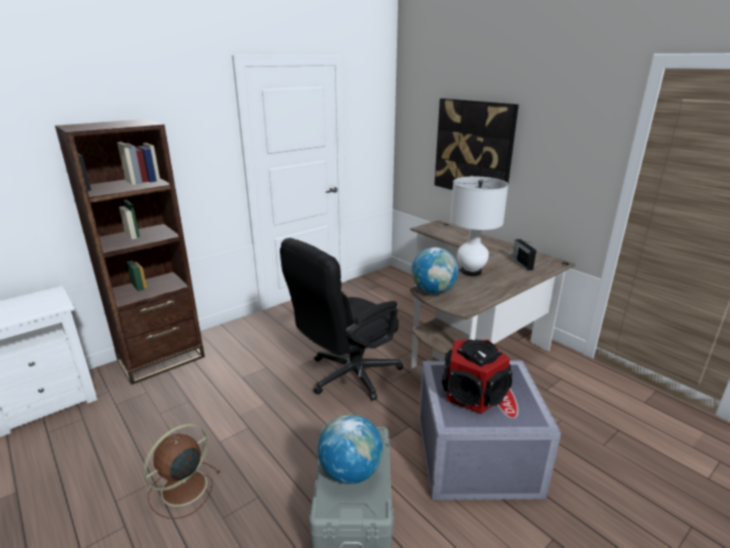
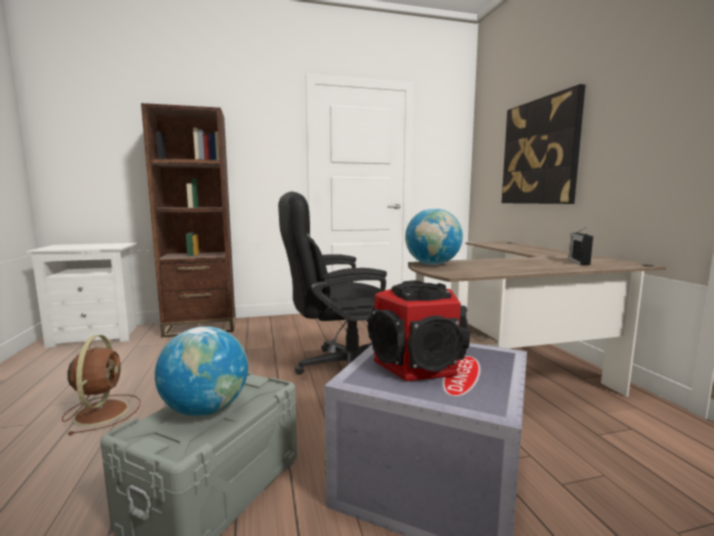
camera: 25 degrees right, 15 degrees down
(182, 489) = (102, 411): brown fan -> brown fan turned 105 degrees clockwise
(471, 272) = (499, 260): white table lamp -> none

